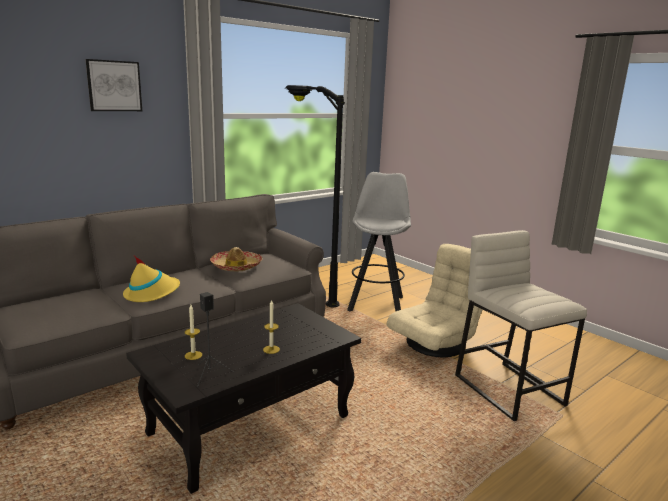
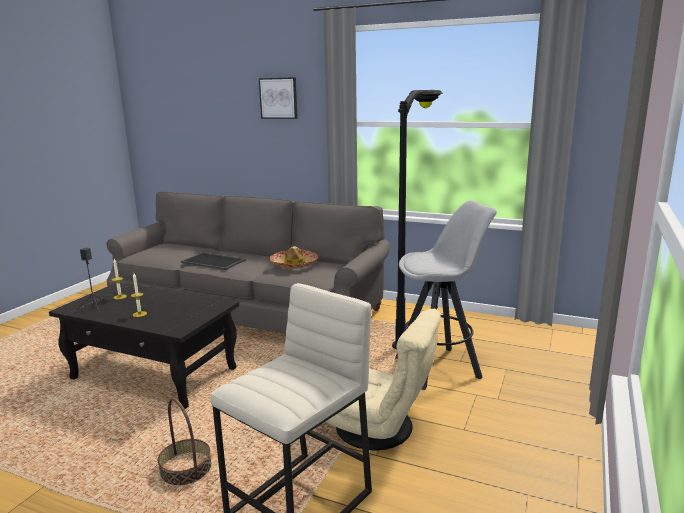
camera: 65 degrees right, 0 degrees up
(152, 293) = (214, 261): yellow hat -> tray
(446, 430) = (185, 469): none -> basket

